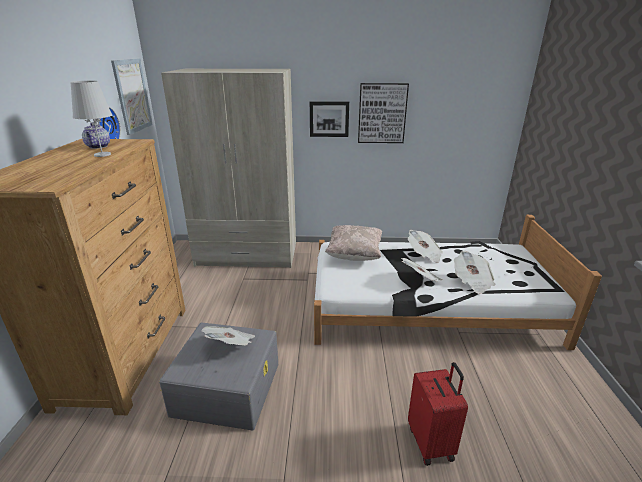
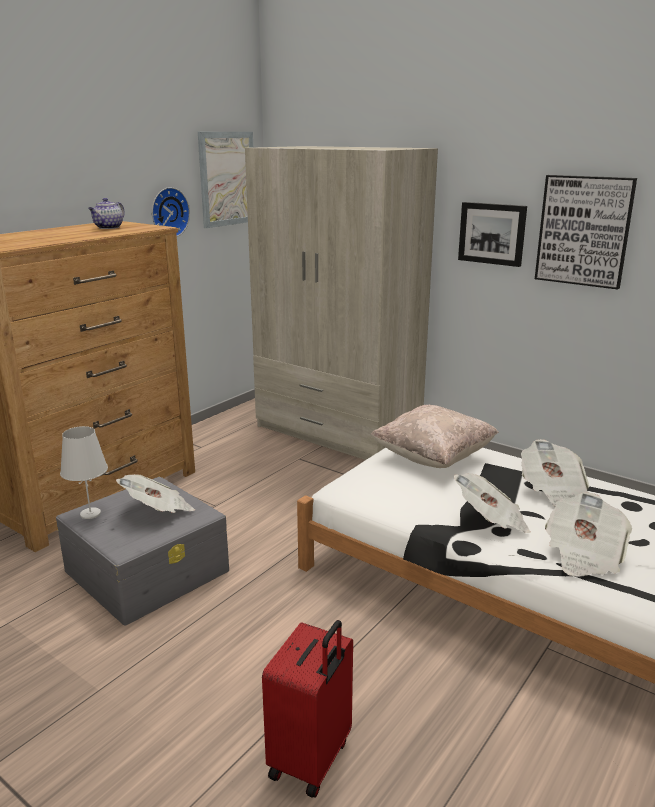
camera: 35 degrees right, 5 degrees down
(102, 155) = (91, 234): white table lamp -> white table lamp (90, 514)

